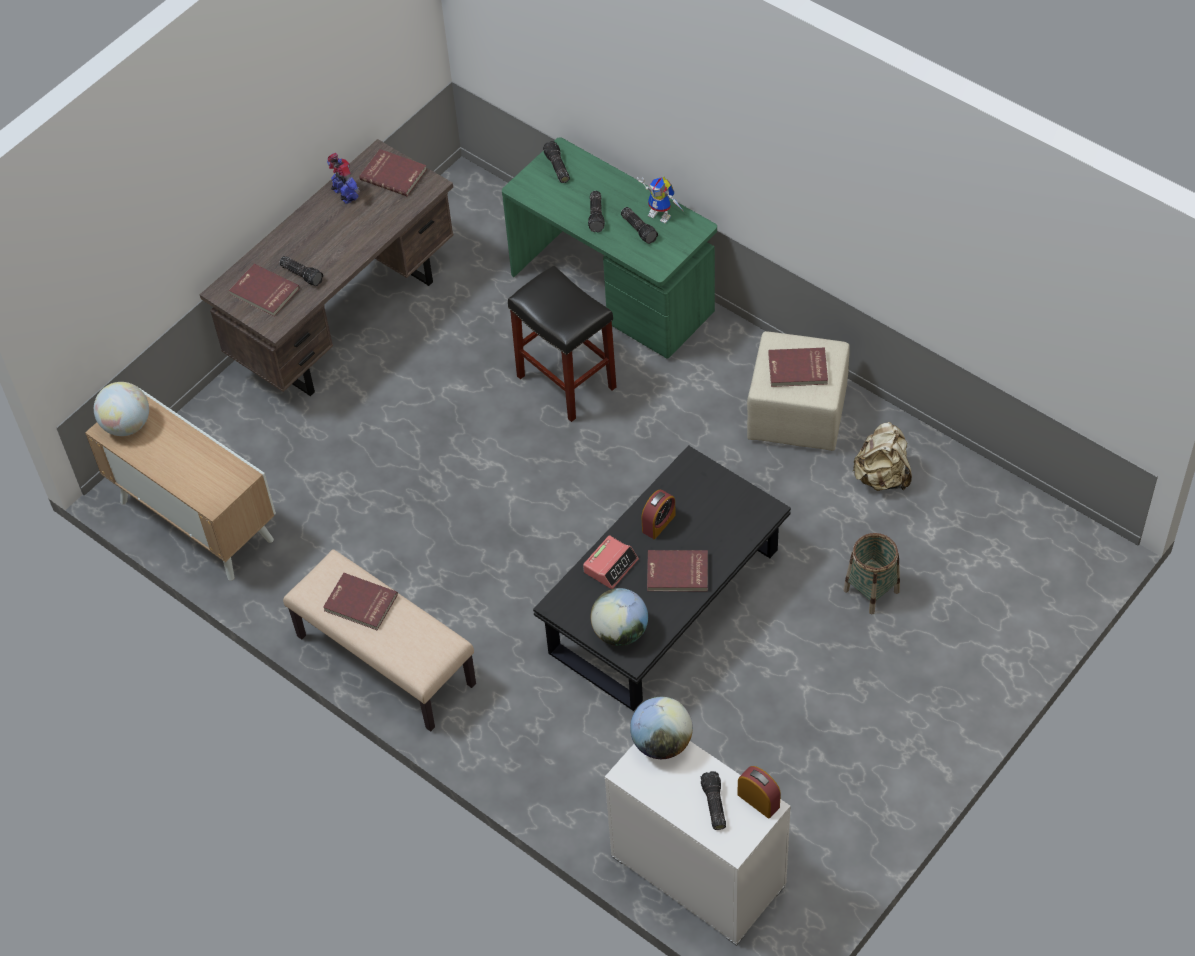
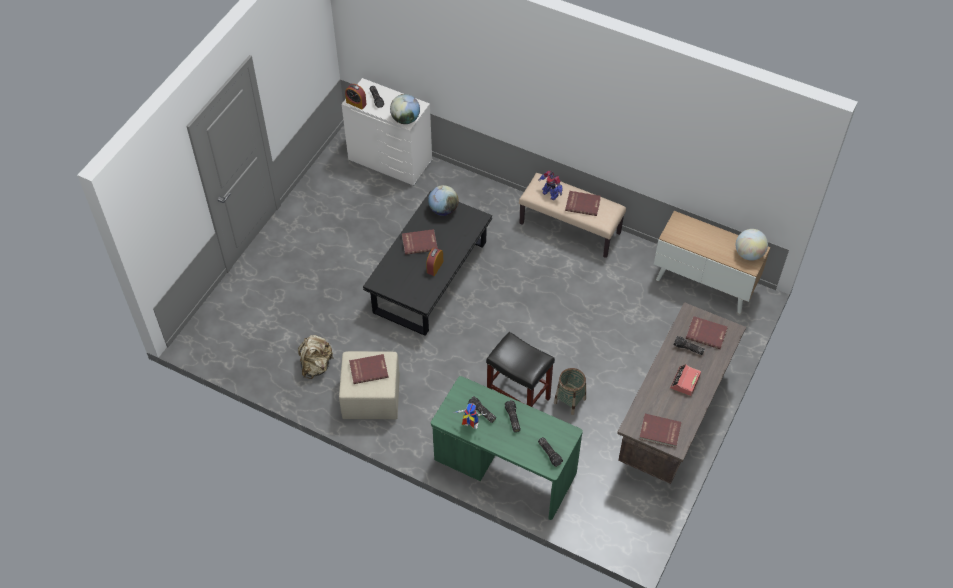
camera: 165 degrees right, 0 degrees up
(345, 194) = (686, 411): toy robot -> toy robot (550, 194)
(611, 566) = (456, 241): alarm clock -> alarm clock (685, 382)
(871, 591) = (318, 299): basket -> basket (569, 401)

